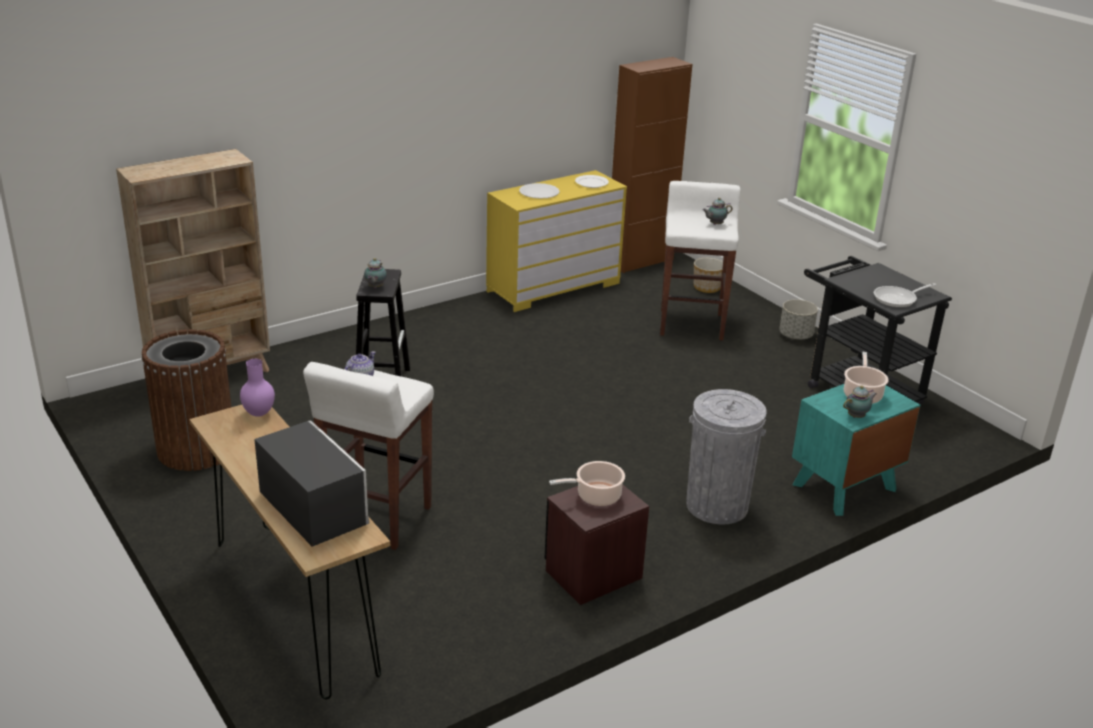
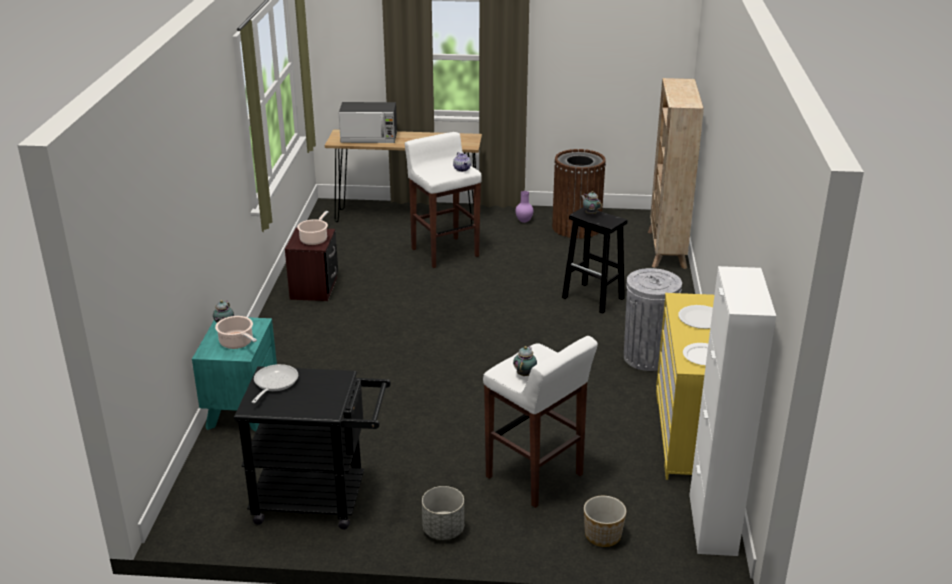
camera: 130 degrees right, 0 degrees up
(258, 413) = (464, 145): purple vase -> purple vase (524, 221)
(640, 261) = (712, 524): brown cabinet -> white cabinet
(717, 505) = (302, 351): grey trash can -> grey trash can (647, 358)

